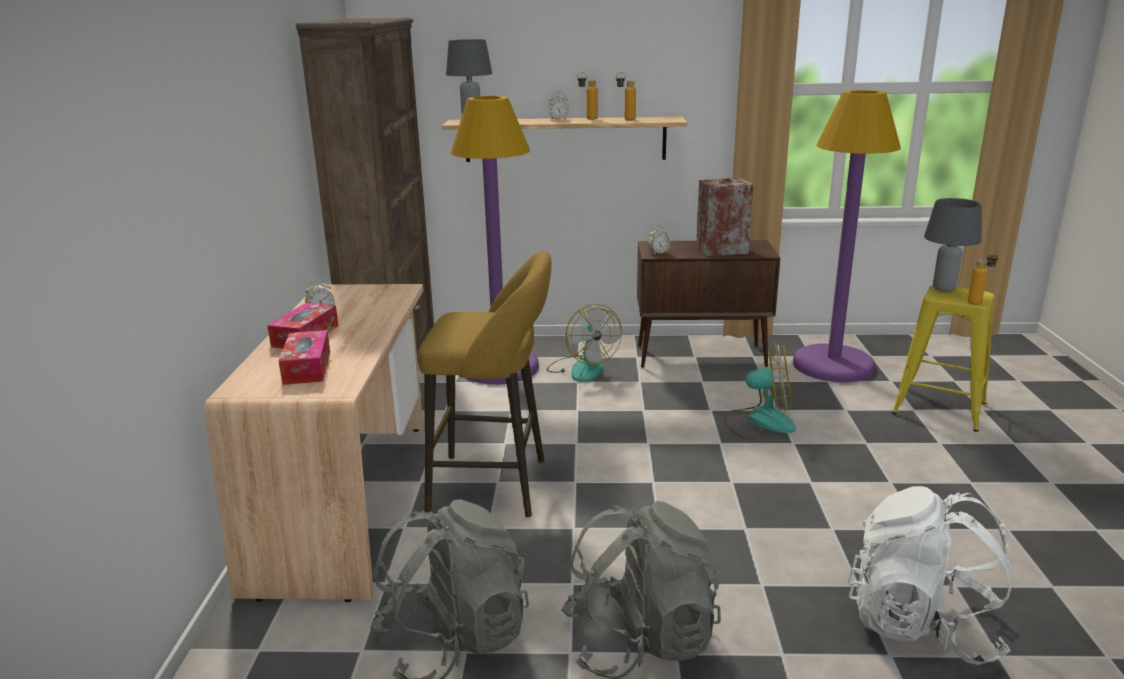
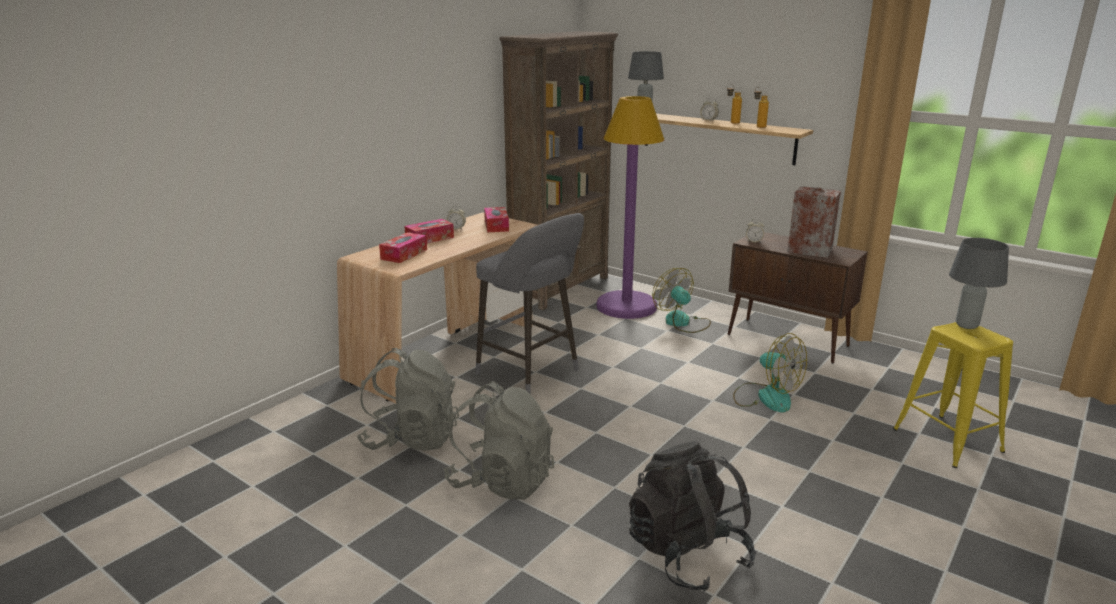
camera: 35 degrees right, 0 degrees up
(370, 297) = (496, 226): none -> tissue box
(496, 485) = (532, 373): yellow stool -> grey stool
(582, 368) = (682, 322): fan -> fan turned 135 degrees clockwise
(833, 365) = (897, 379): purple floor lamp -> none
(922, 625) = (687, 554): white backpack -> black backpack
(978, 302) = (978, 343): bottle -> none

